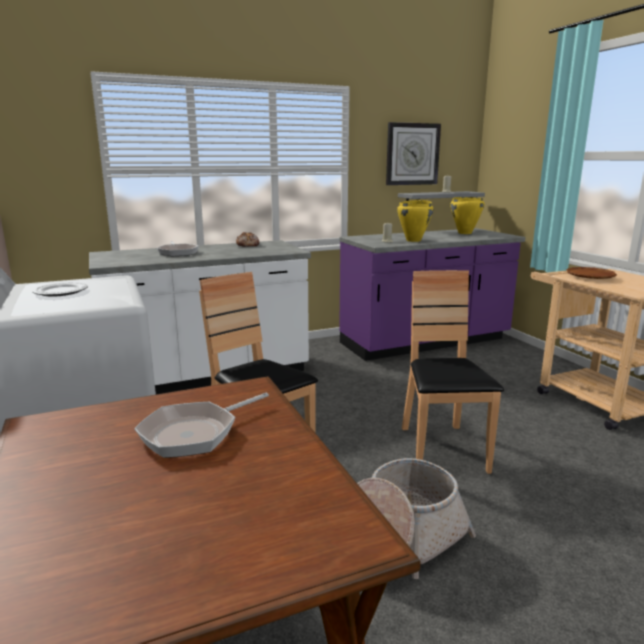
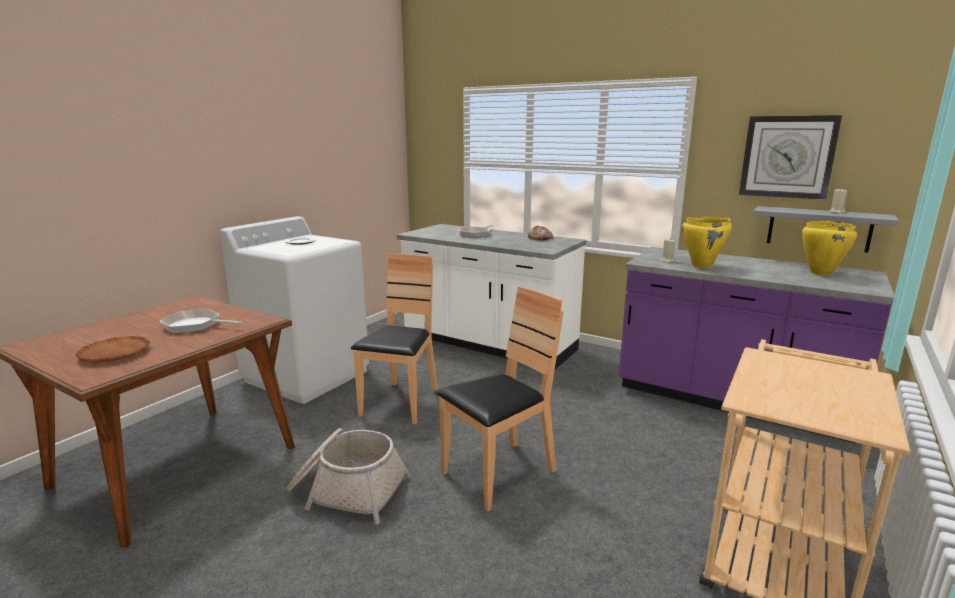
camera: 55 degrees right, 0 degrees up
(590, 276) = (784, 365): brown plate -> brown plate (115, 353)

